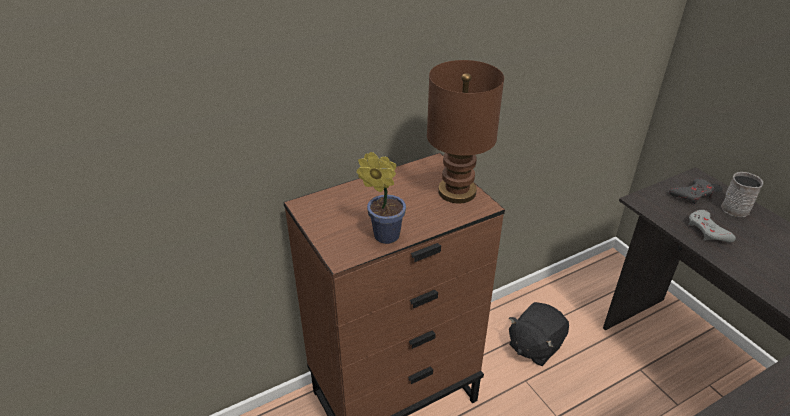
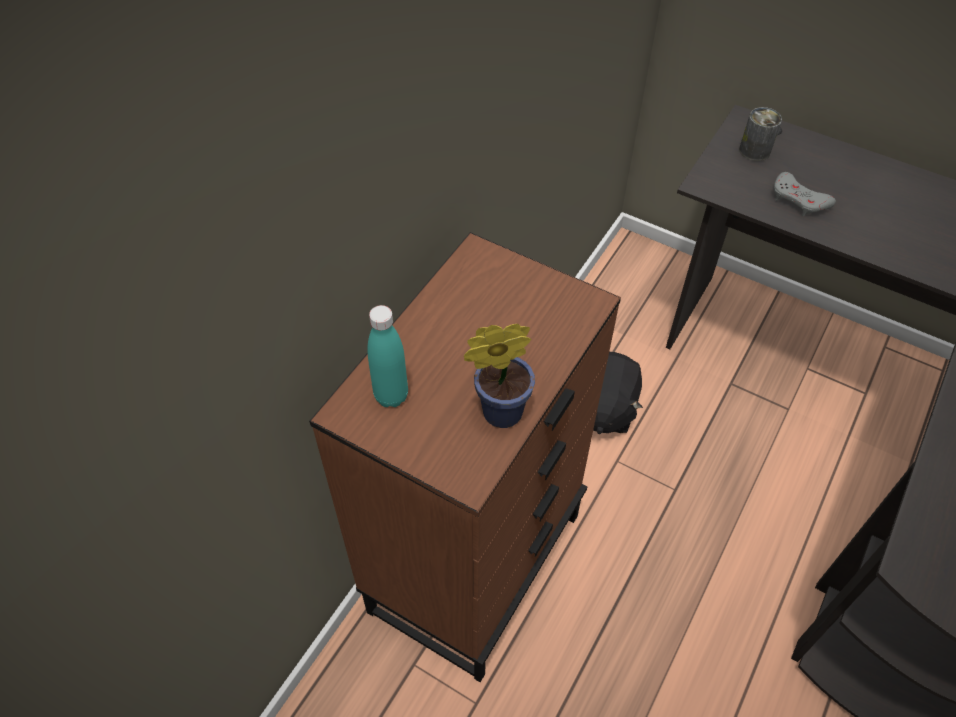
camera: 30 degrees left, 15 degrees up
(333, 206) = (391, 396): none -> turquoise bottle
(456, 191) = (540, 293): brown table lamp -> none
(692, 194) = (754, 150): grey game controller -> can
(737, 207) = (810, 151): grey mug -> none

